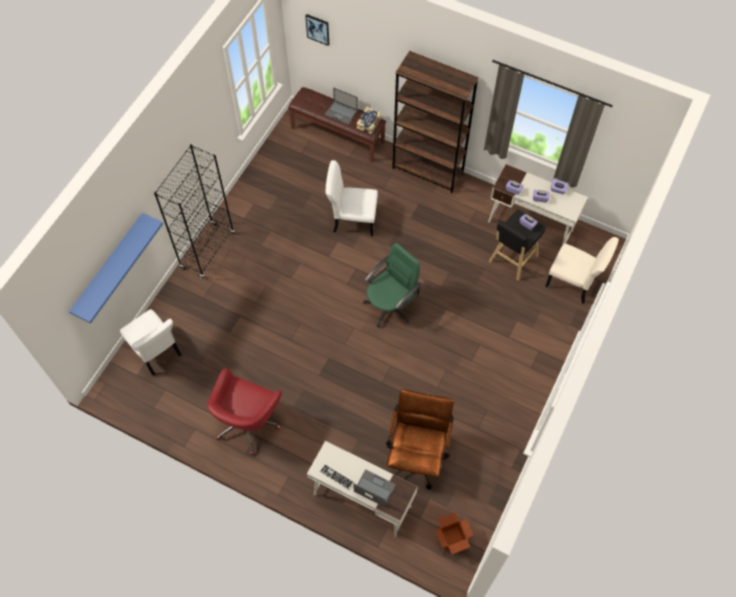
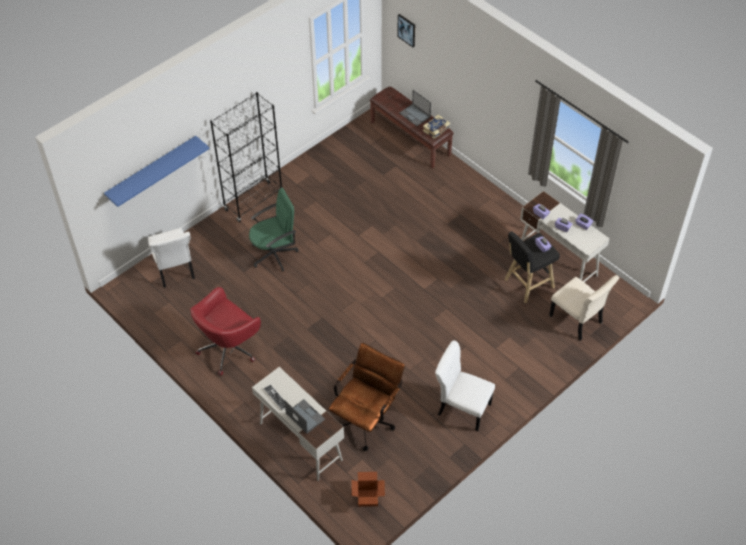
camera: 20 degrees right, 10 degrees down
(352, 220) = (393, 211): white chair -> white chair (462, 408)
(390, 306) = (396, 291): green office chair -> green office chair (274, 254)
(428, 171) = (480, 189): brown bookcase -> none

